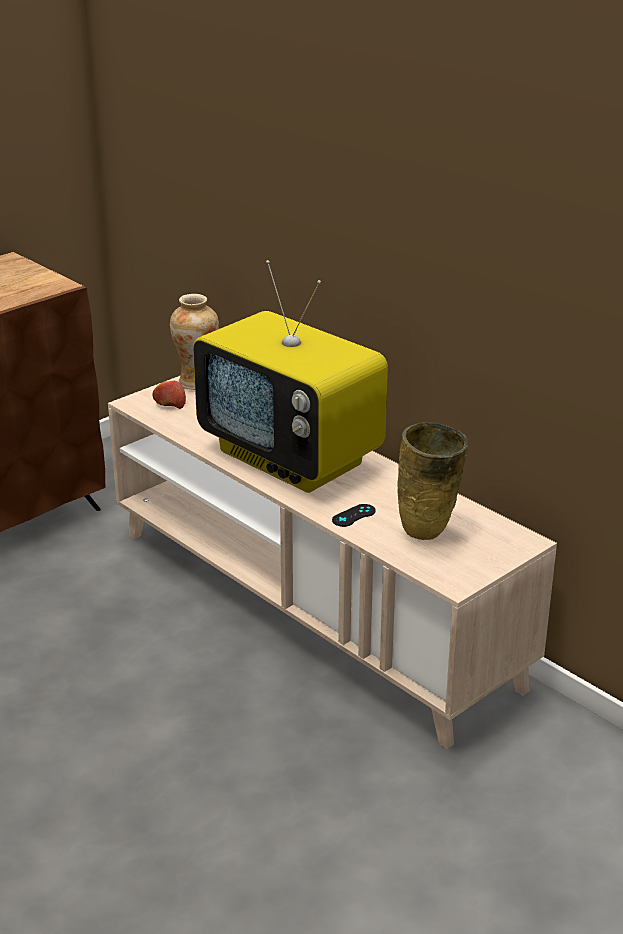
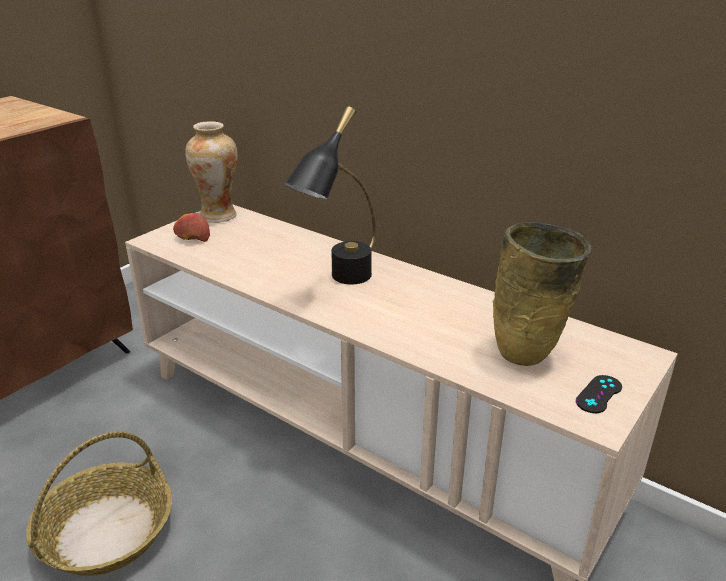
camera: 10 degrees left, 0 degrees up
(73, 654) = (106, 532): none -> basket
(293, 458) = (340, 283): television -> black table lamp
(353, 515) = (433, 343): black game controller -> black game controller (599, 394)

